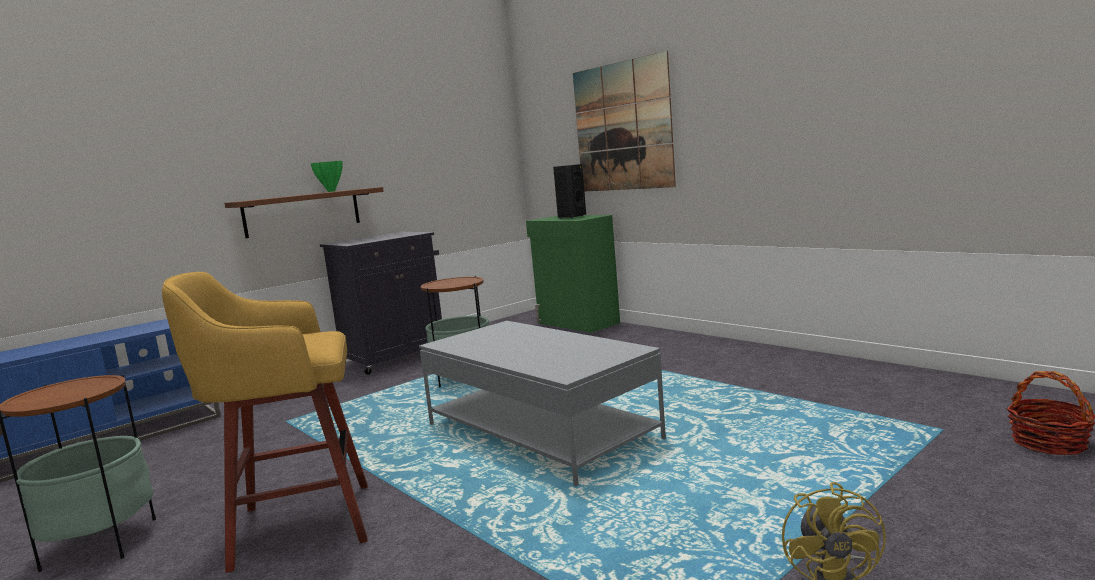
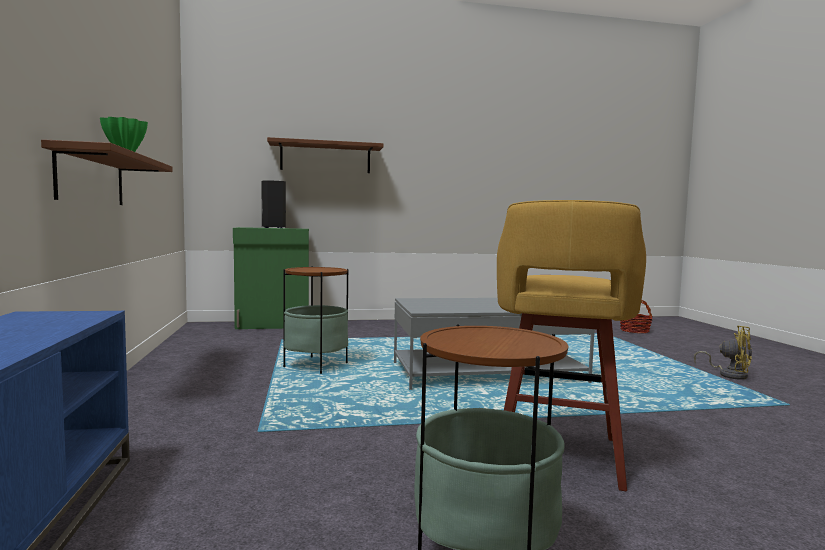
camera: 60 degrees left, 5 degrees down
(396, 357) = (171, 370): black cabinet -> none
(622, 127) = (325, 158): picture -> brown shelf

